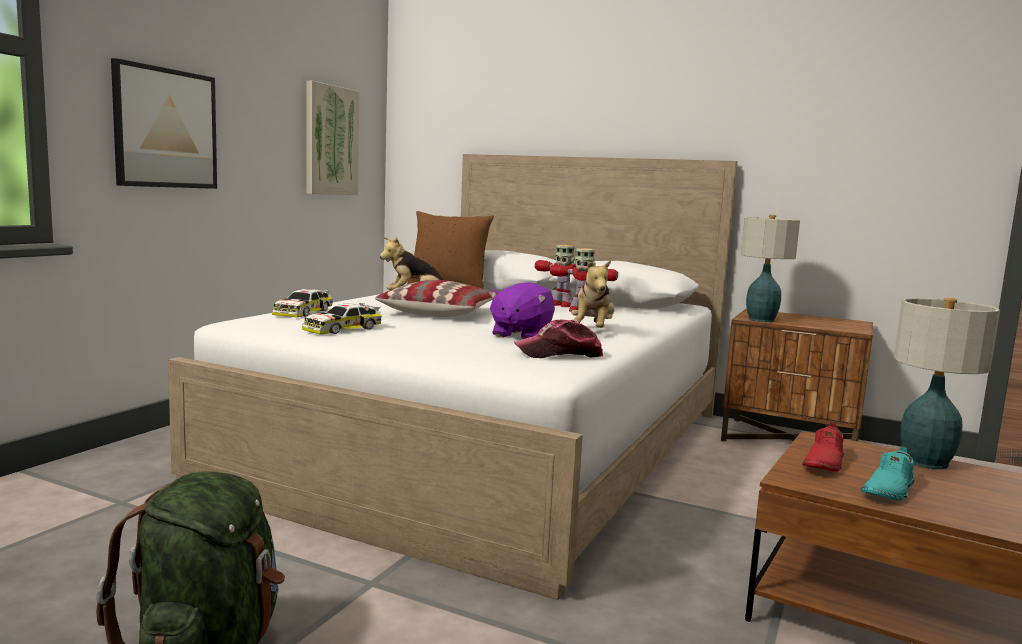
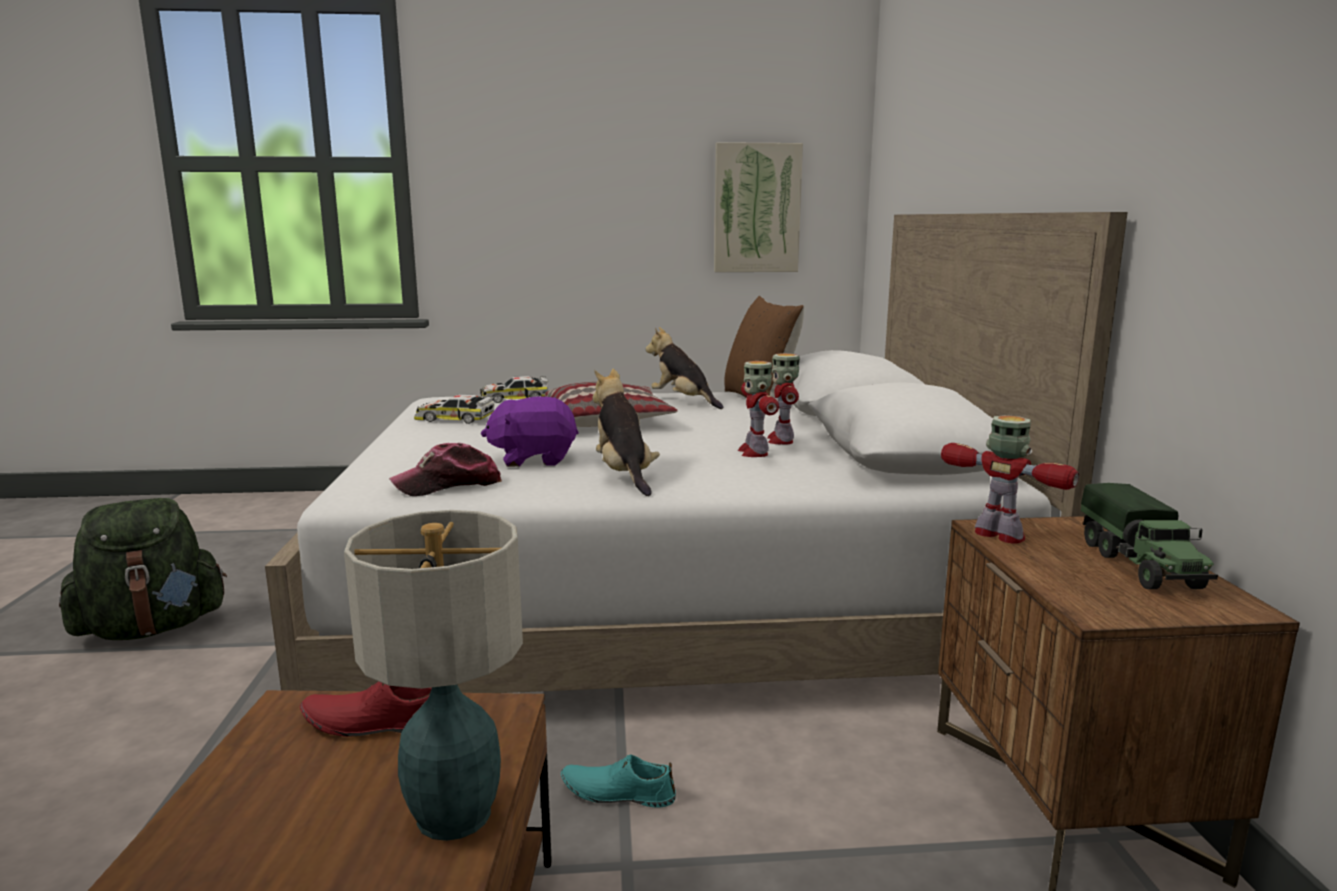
camera: 60 degrees right, 5 degrees up
(166, 128) = (525, 216): picture -> none
(559, 354) = (448, 485): cap -> cap turned 75 degrees counterclockwise
(593, 331) = (624, 475): plush toy -> plush toy turned 90 degrees clockwise
(761, 320) = (1000, 536): table lamp -> toy robot
(810, 318) = (1140, 566): none -> toy truck
(887, 490) = (272, 783): turquoise shoe -> turquoise shoe (617, 792)

